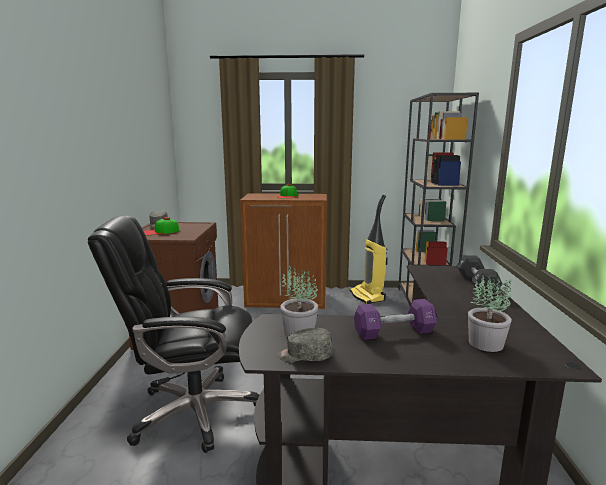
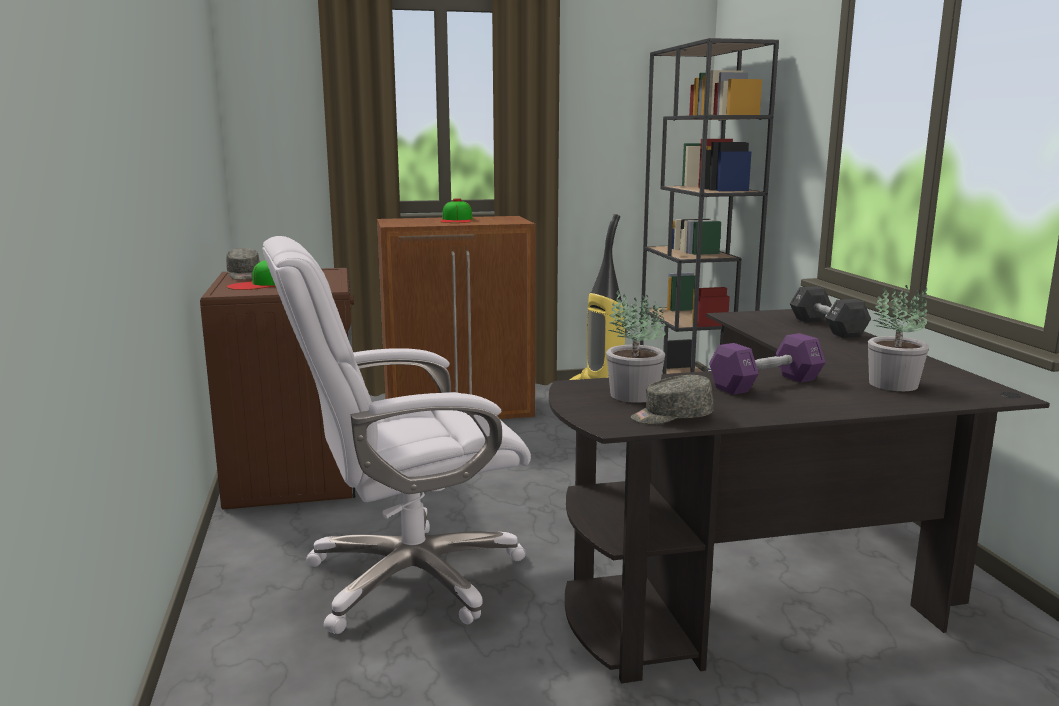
camera: 15 degrees left, 0 degrees up
(194, 412) = (410, 578): black office chair -> white office chair

